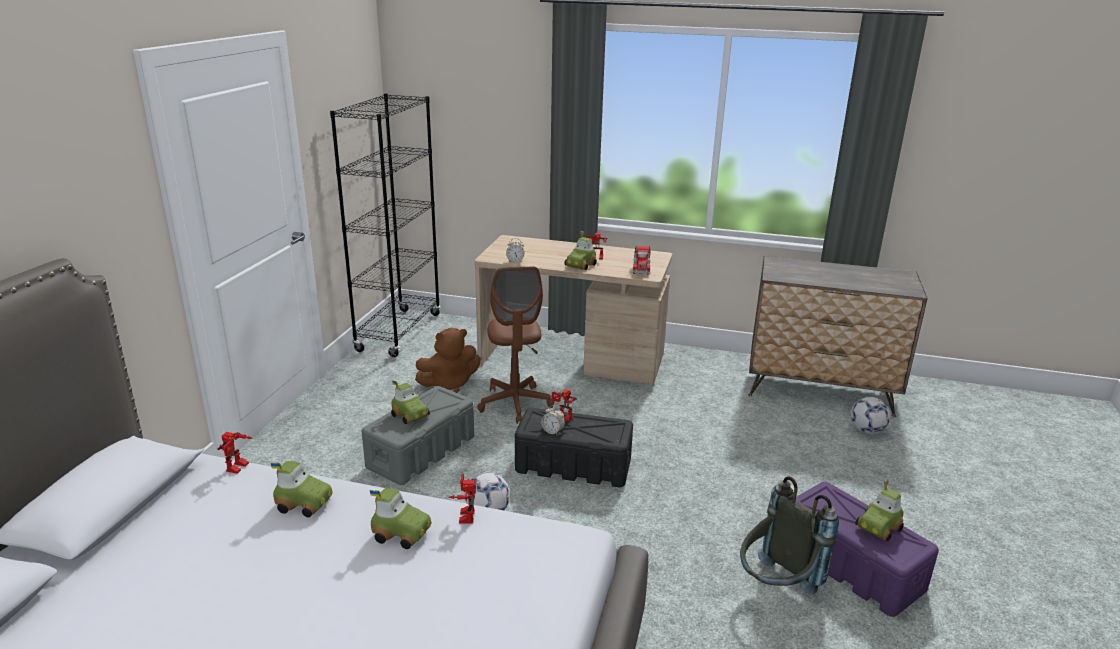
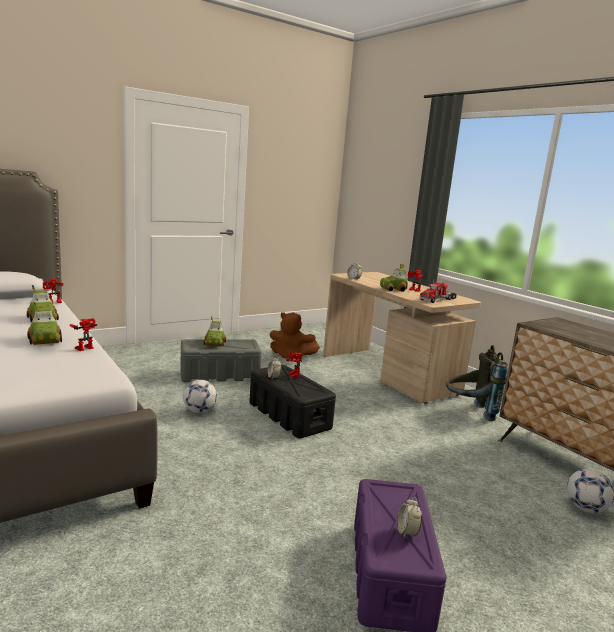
camera: 40 degrees right, 10 degrees down
(399, 332) = (306, 330): black bookcase -> none
(515, 404) = (311, 377): brown office chair -> none
(775, 588) = (297, 543): grey backpack -> grey backpack (469, 412)
(879, 528) = (407, 532): toy car -> alarm clock

